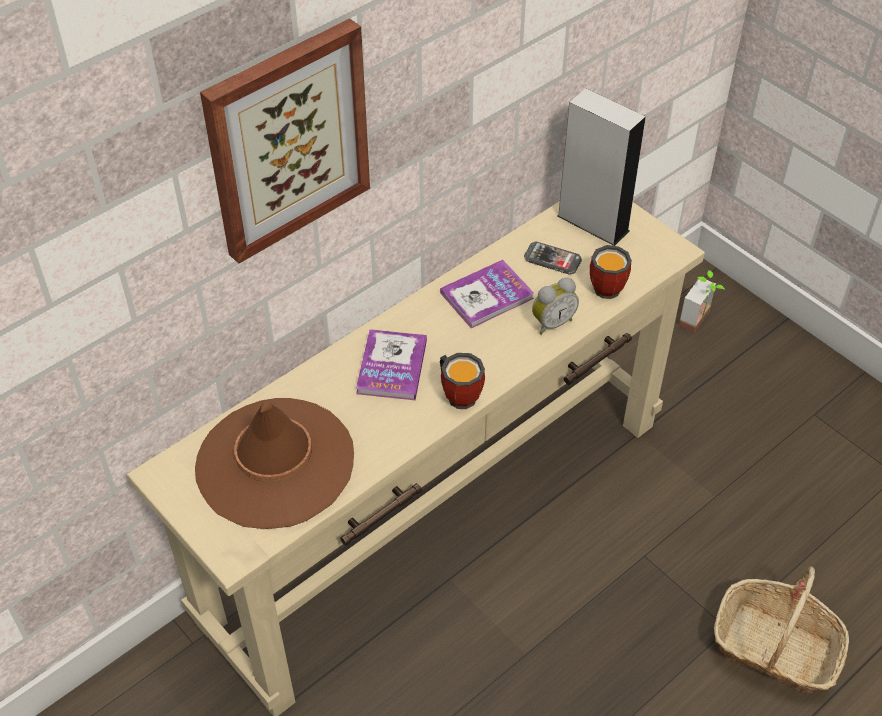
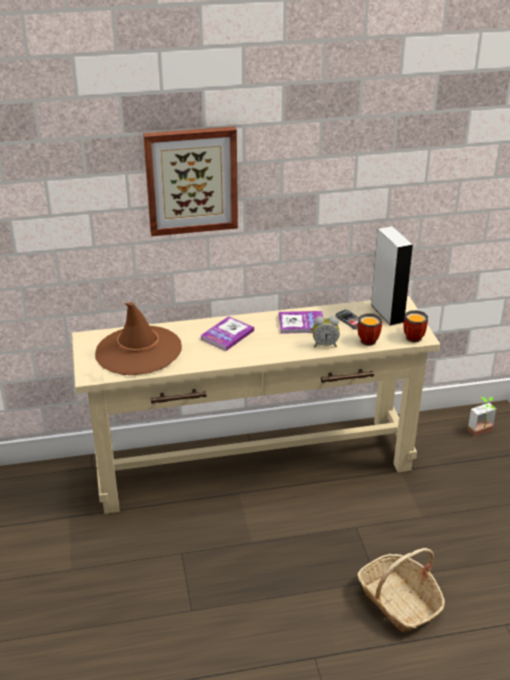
camera: 30 degrees right, 15 degrees down
(460, 393) = (250, 355): mug -> mug (414, 336)

